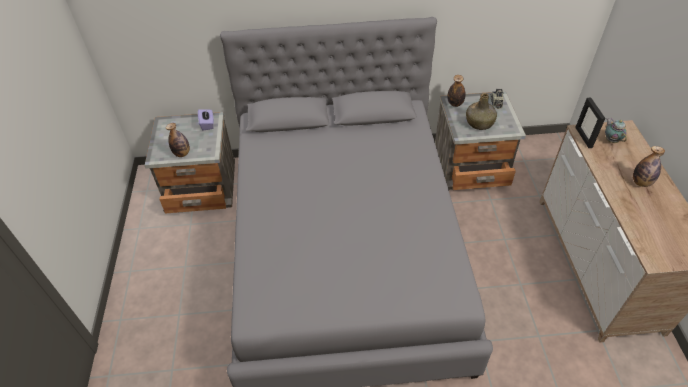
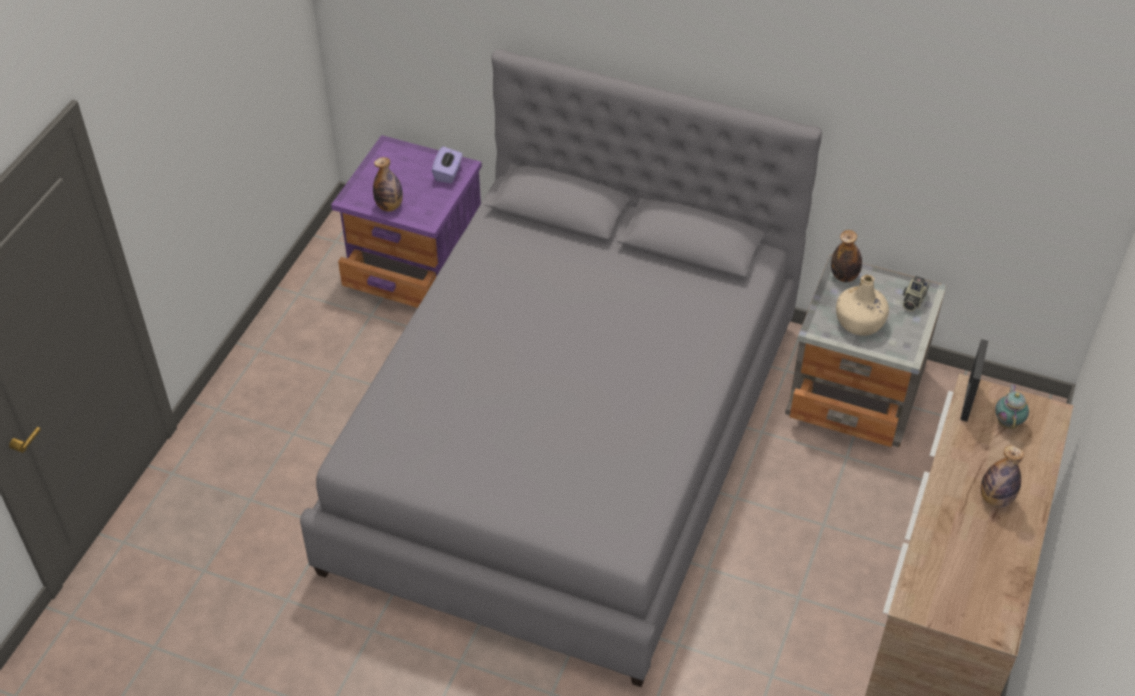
camera: 25 degrees right, 0 degrees up
(201, 188) = (413, 267): grey nightstand -> purple nightstand
(479, 123) = (860, 322): green bottle -> beige bottle

